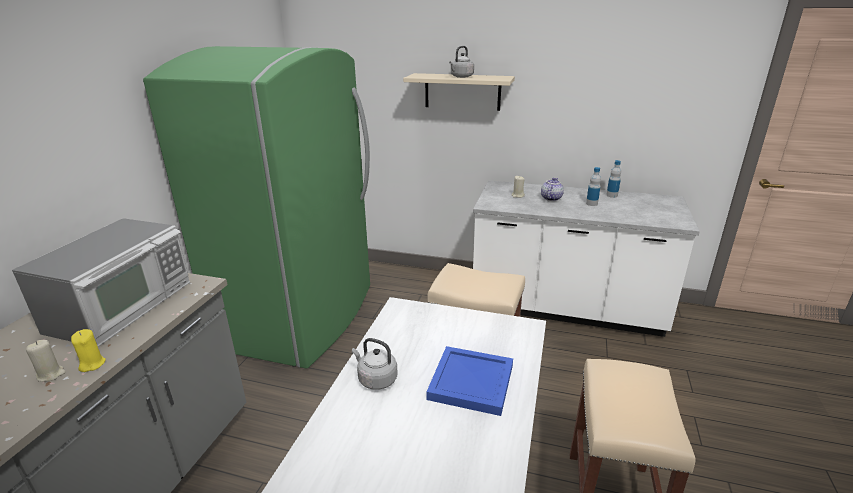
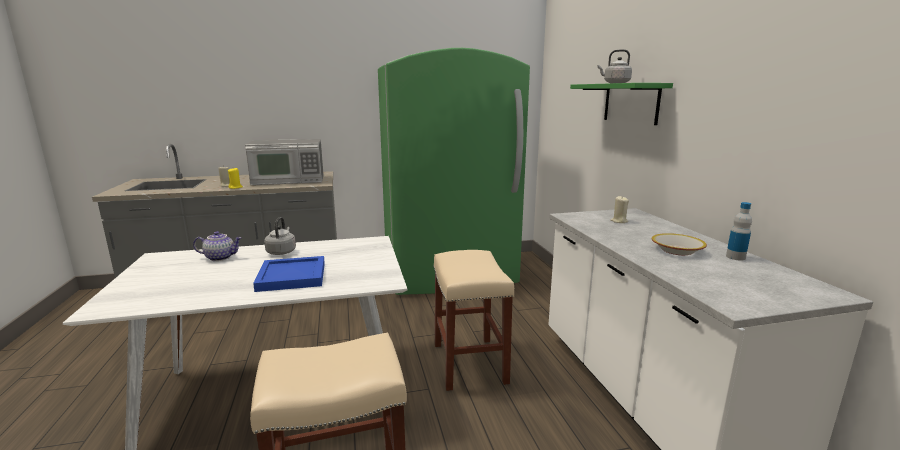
camera: 60 degrees right, 10 degrees down
(462, 91) = (631, 103): beige shelf -> green shelf
(550, 198) = (645, 233): teapot -> teapot (221, 257)
(591, 203) = (676, 250): bottle -> bowl

